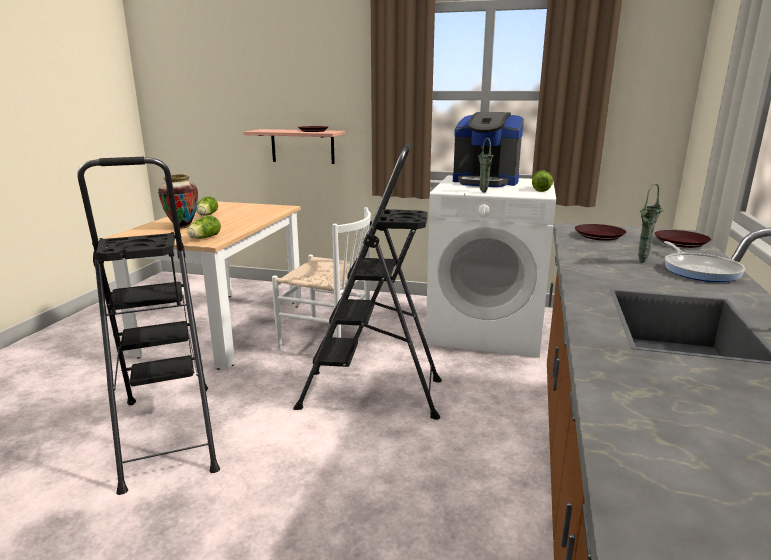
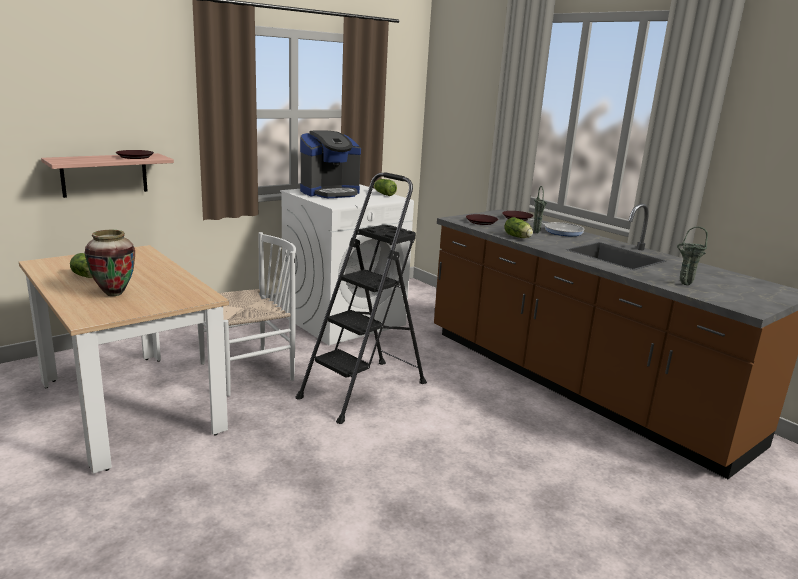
camera: 55 degrees left, 0 degrees up
(168, 434) = (295, 488): step ladder -> none
(203, 238) = (184, 296): lettuce -> lettuce (518, 237)
(482, 191) = (360, 202): green vase -> green vase (683, 284)

